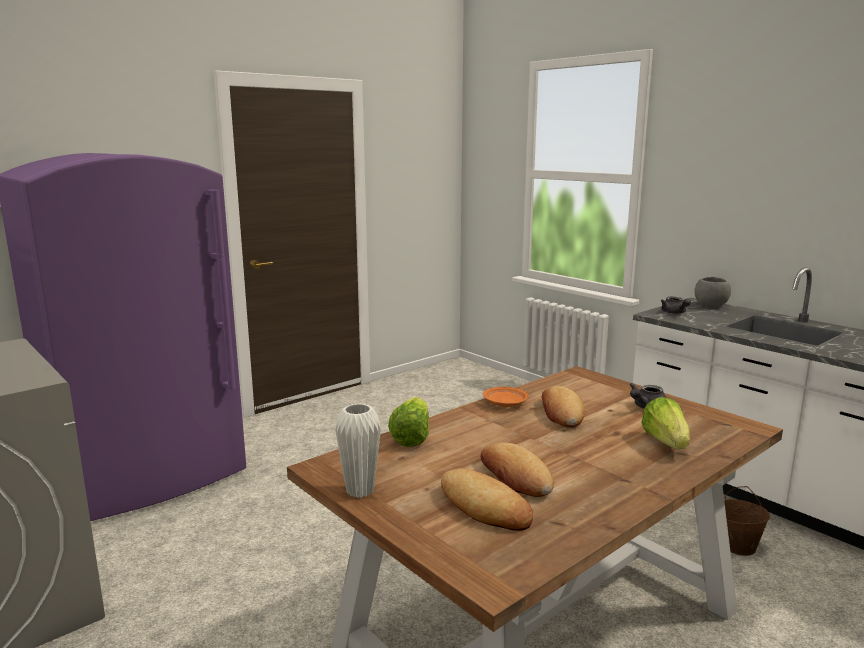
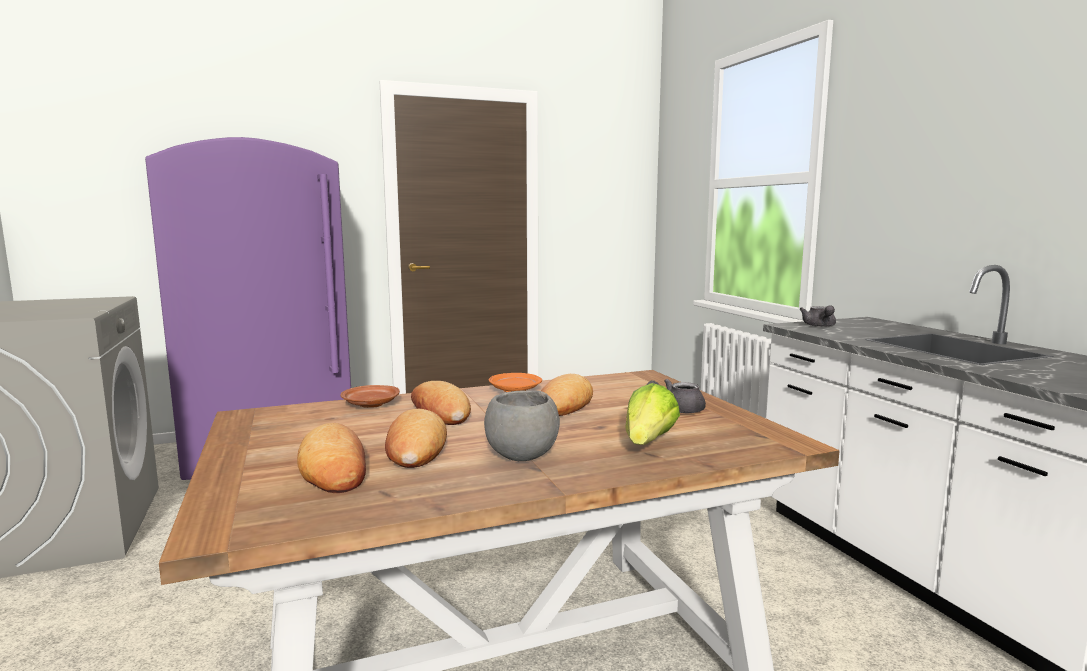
camera: 20 degrees right, 5 degrees down
(360, 490) = (242, 437): white vase -> none
(411, 437) = (370, 404): lettuce -> brown plate
(481, 437) = (440, 412): none -> bread
(710, 305) = (882, 323): grey bowl -> grey bowl (521, 455)
(737, 546) = (842, 632): brown bucket -> none

